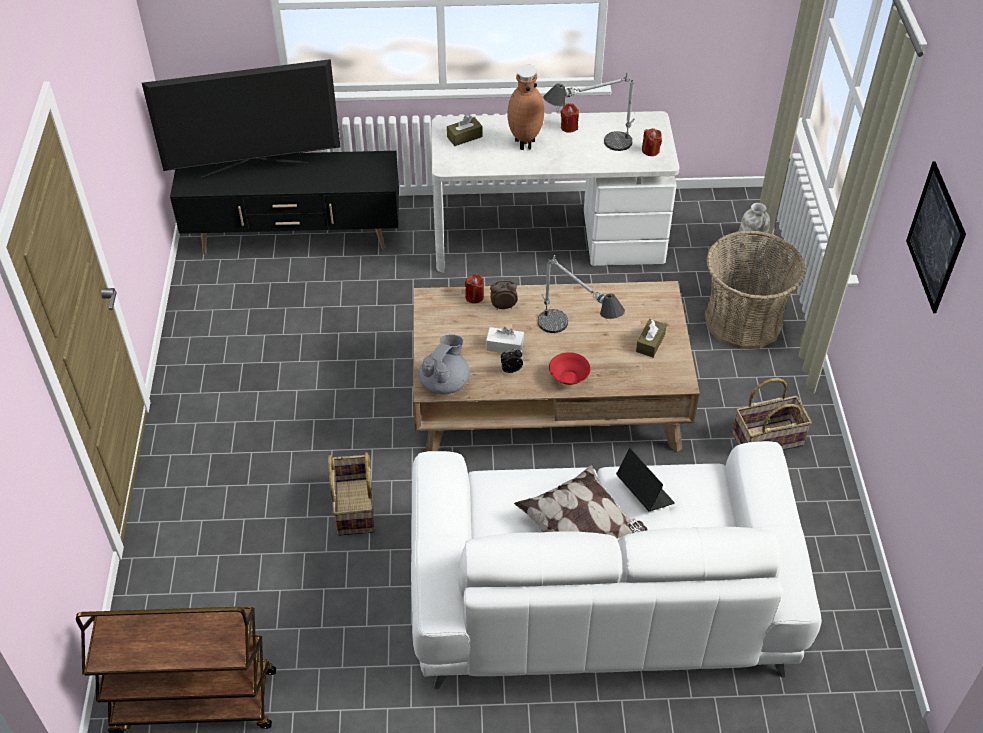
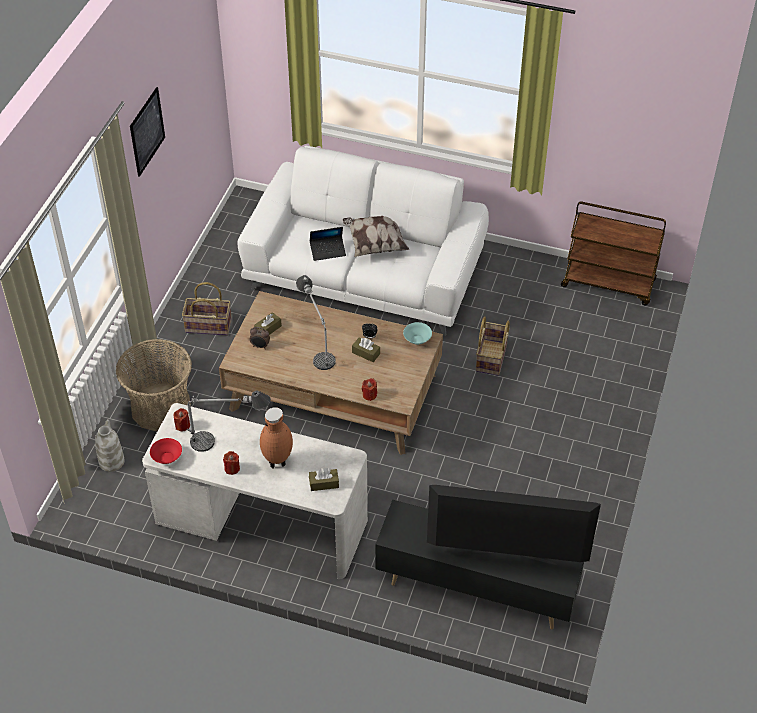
camera: 160 degrees left, 0 degrees up
(445, 383) = (417, 340): grey teapot -> turquoise bowl
(503, 306) = (352, 382): alarm clock -> alarm clock (260, 346)
(504, 346) = (366, 353): white tissue box -> brown tissue box
(569, 378) = (335, 321): red bowl -> red bowl (167, 457)
(644, 492) = (328, 251): laptop -> laptop turned 90 degrees counterclockwise

